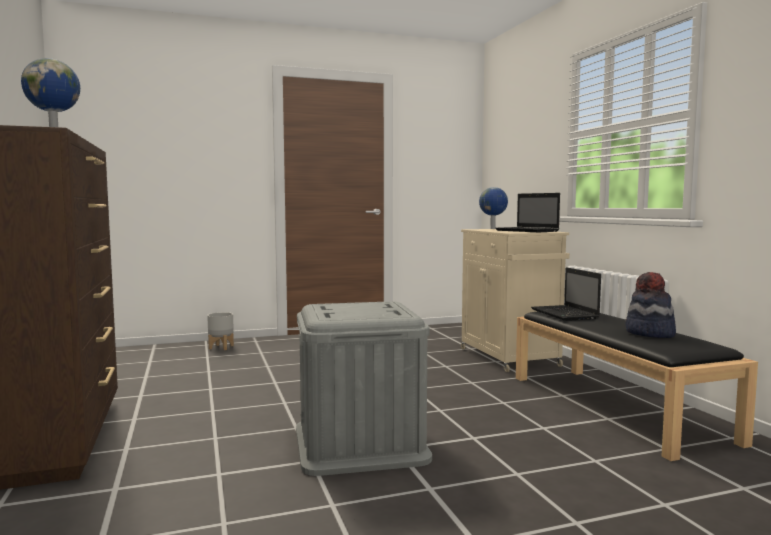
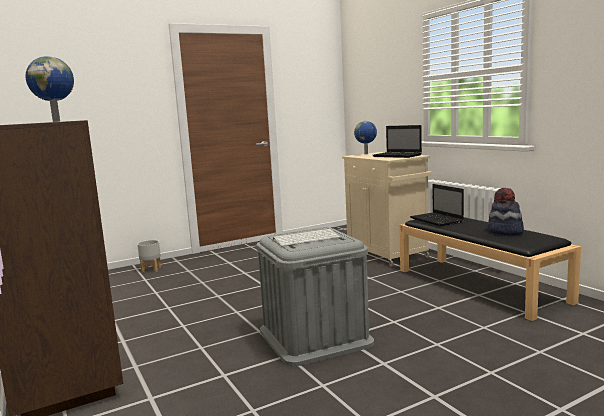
camera: 10 degrees left, 5 degrees up
(355, 309) = (307, 238): none -> keyboard

